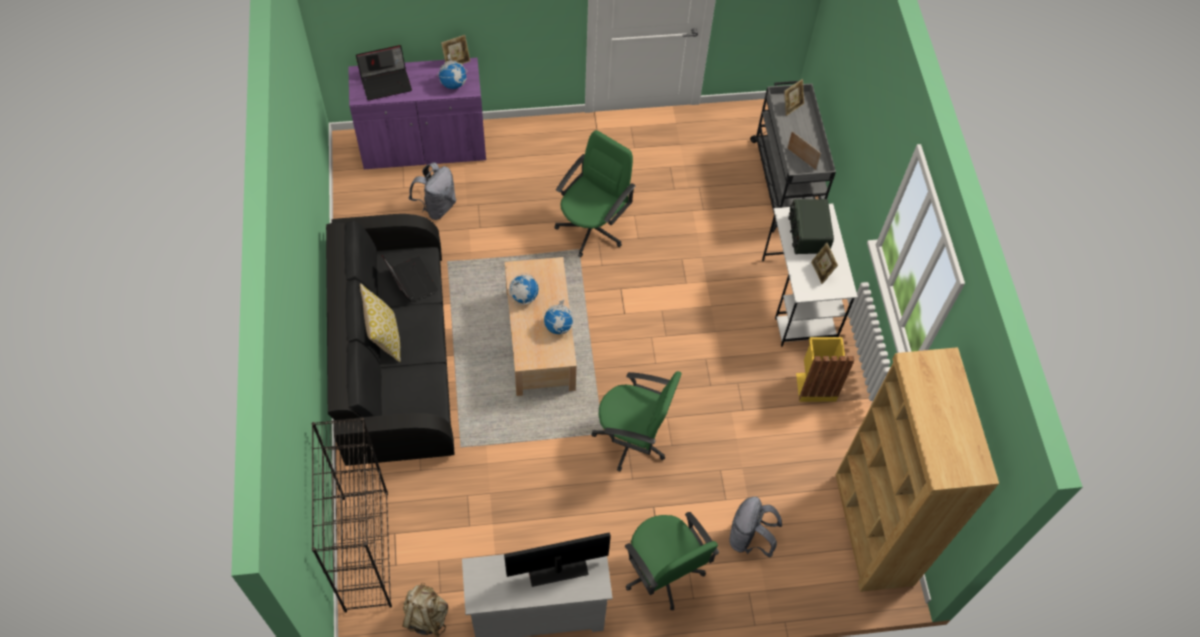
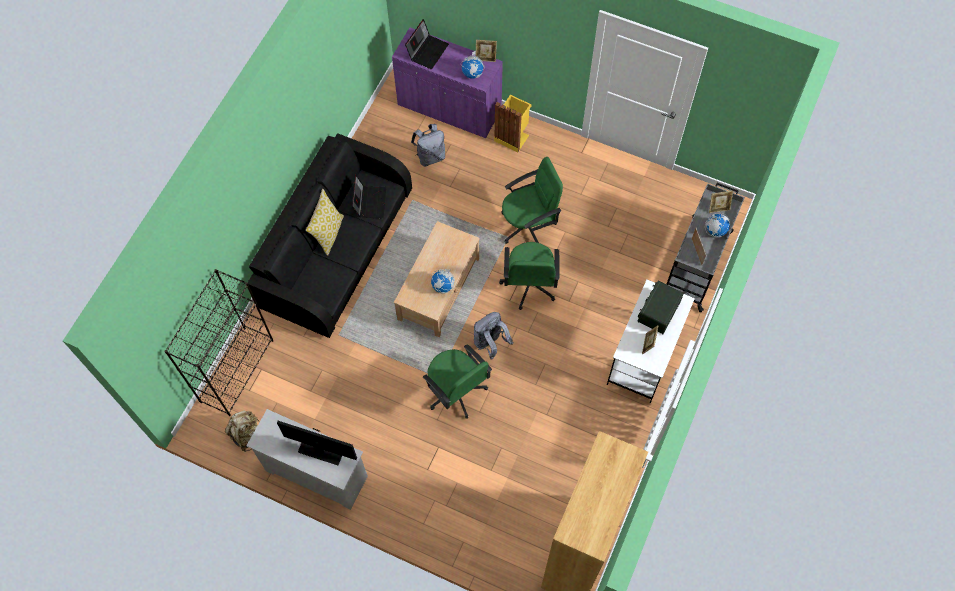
camera: 35 degrees right, 5 degrees up
(386, 82) = (427, 51): laptop -> laptop turned 75 degrees counterclockwise
(523, 296) = (433, 252): globe -> globe (715, 230)
(663, 571) = (415, 494): green office chair -> green office chair (529, 285)
(749, 538) = (489, 506): grey backpack -> grey backpack (490, 343)
(815, 385) = (612, 425): yellow trash can -> yellow trash can (512, 136)

